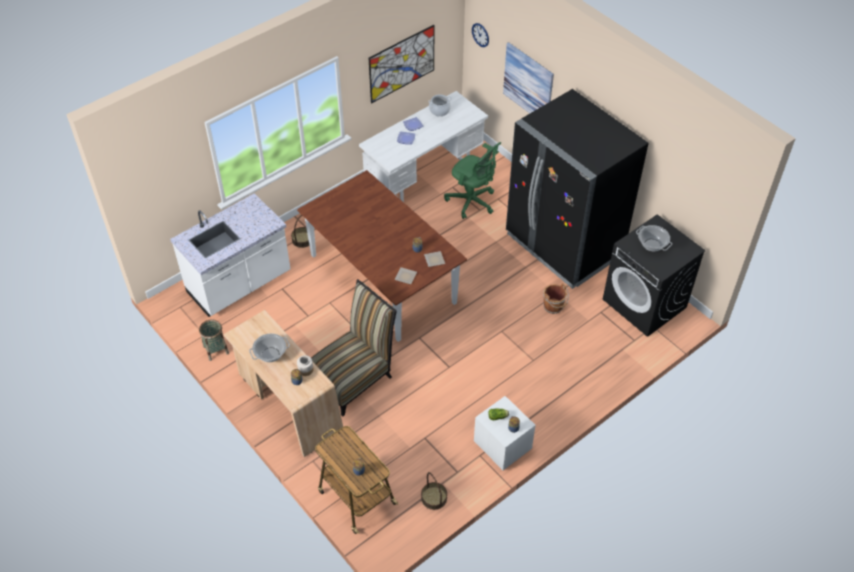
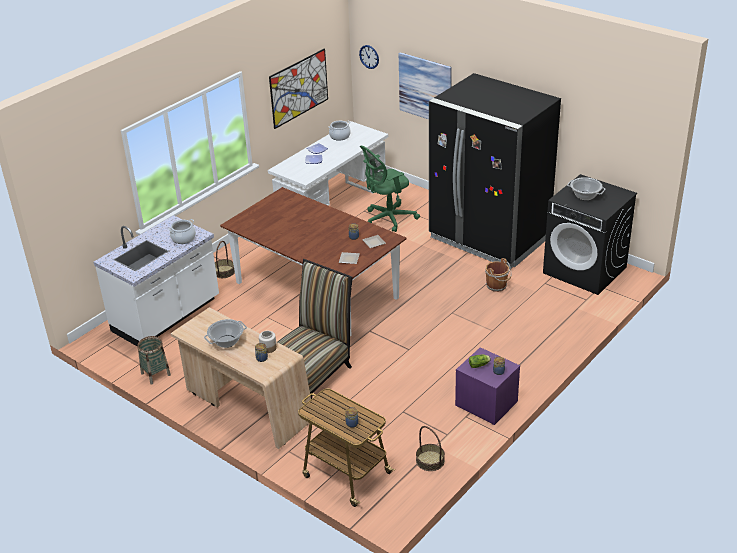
camera: 10 degrees left, 15 degrees down
(257, 225) = (183, 238): none -> cooking pot
(472, 202) = (387, 219): green office chair -> green office chair turned 120 degrees clockwise
(502, 445) = (486, 404): white nightstand -> purple nightstand

